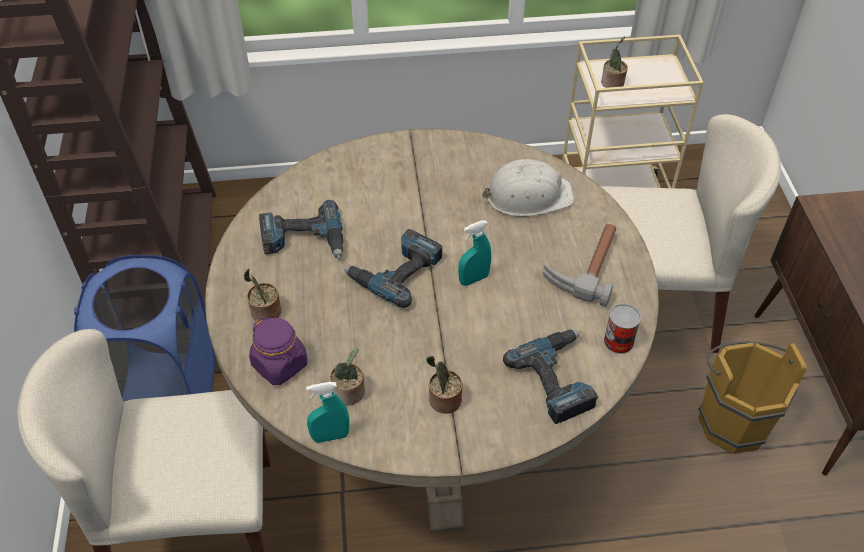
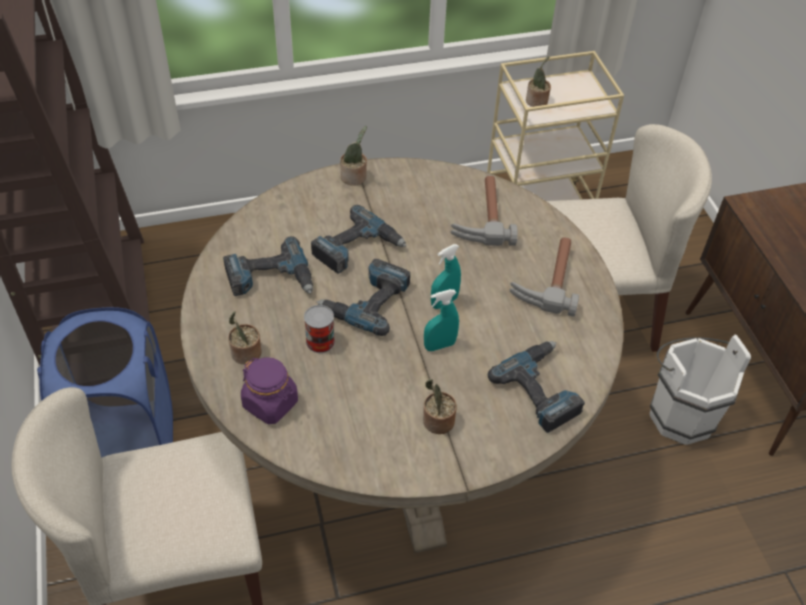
camera: 10 degrees left, 0 degrees up
(330, 436) = (334, 468): turquoise spray bottle -> turquoise spray bottle (439, 345)
(350, 393) = (345, 424): potted plant -> potted plant (355, 178)
(396, 217) = (357, 248): none -> power drill
(528, 195) = (480, 216): white hard hat -> hammer
(618, 341) = (591, 348): can -> can (320, 341)
(730, 419) = (679, 412): brown bucket -> white bucket

